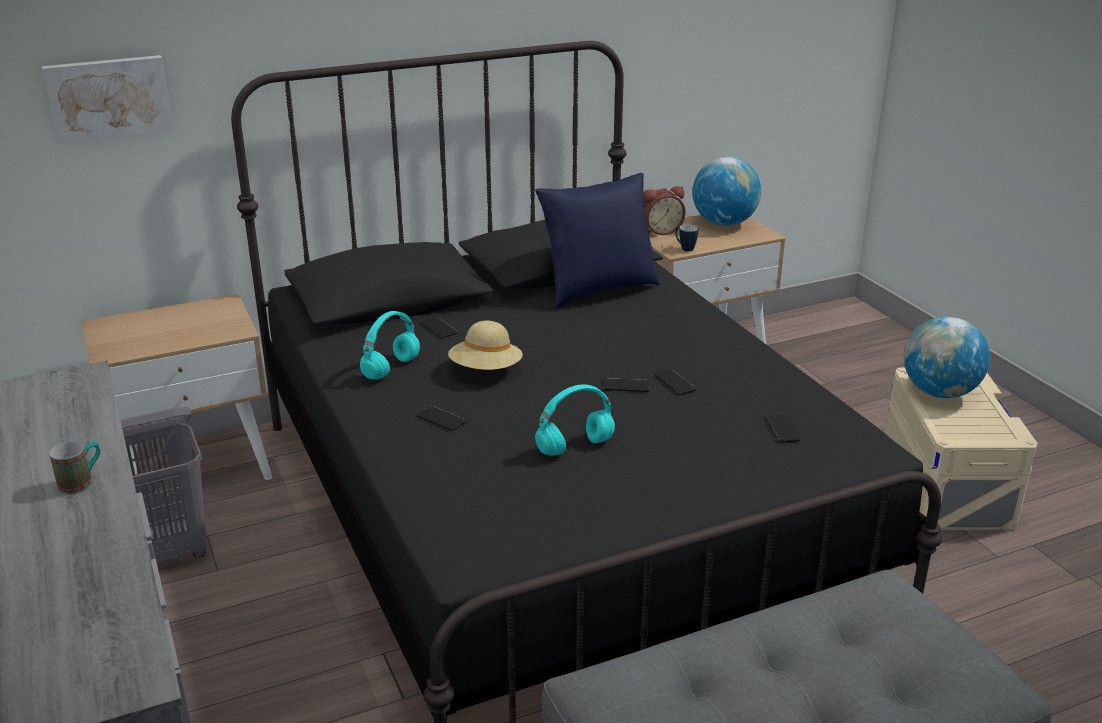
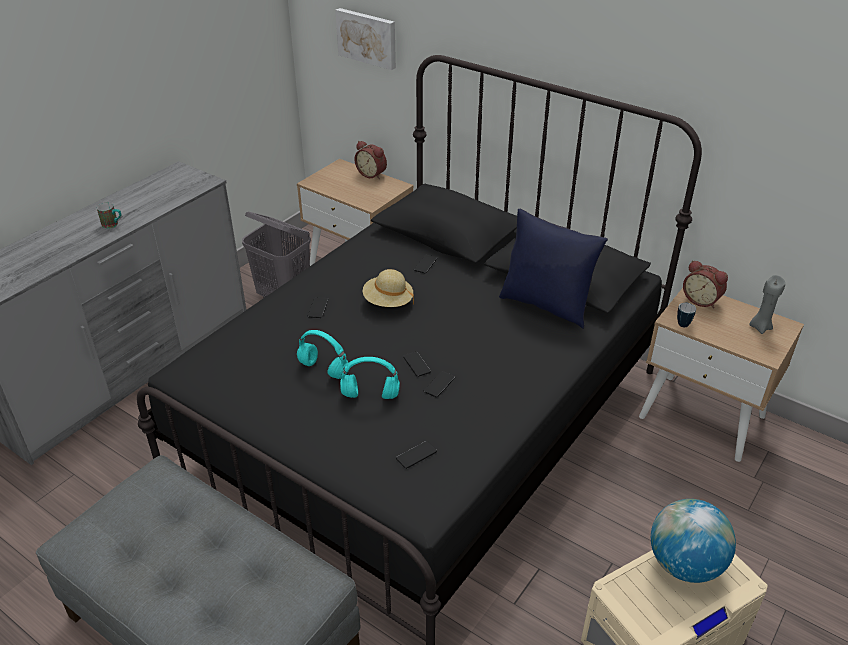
camera: 60 degrees right, 10 degrees up
(165, 310) = (372, 174): none -> alarm clock
(391, 369) = (360, 269): turquoise headphones -> turquoise headphones (369, 395)
(723, 223) = (760, 327): globe -> grey candle

